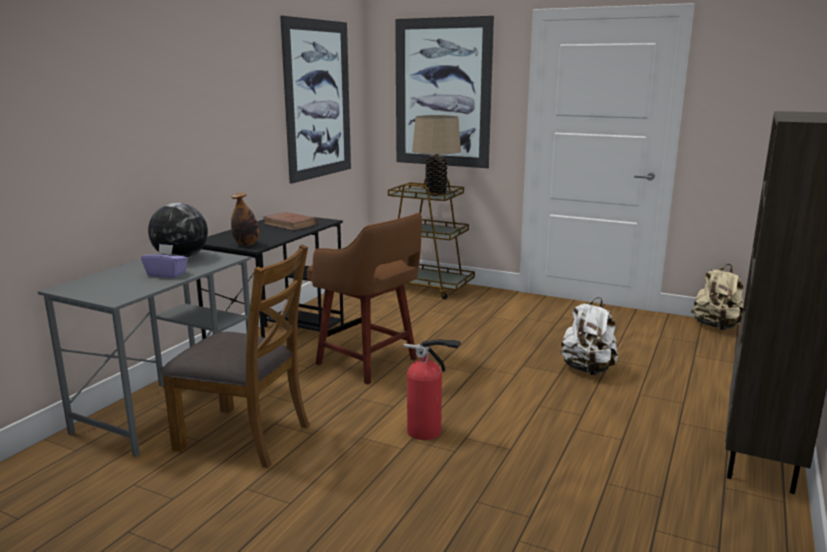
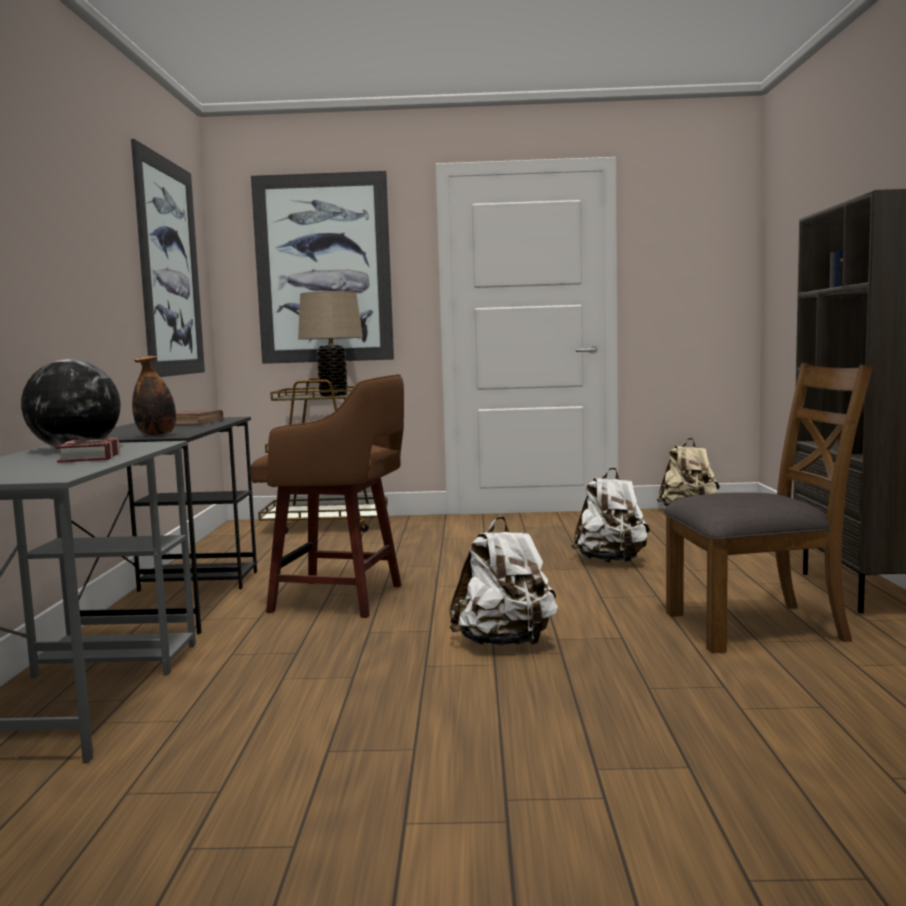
camera: 25 degrees left, 10 degrees down
(167, 274) = (87, 458): purple tissue box -> book
(245, 436) = (254, 700): brown chair -> brown chair (757, 626)
(428, 432) = (505, 643): fire extinguisher -> white backpack

